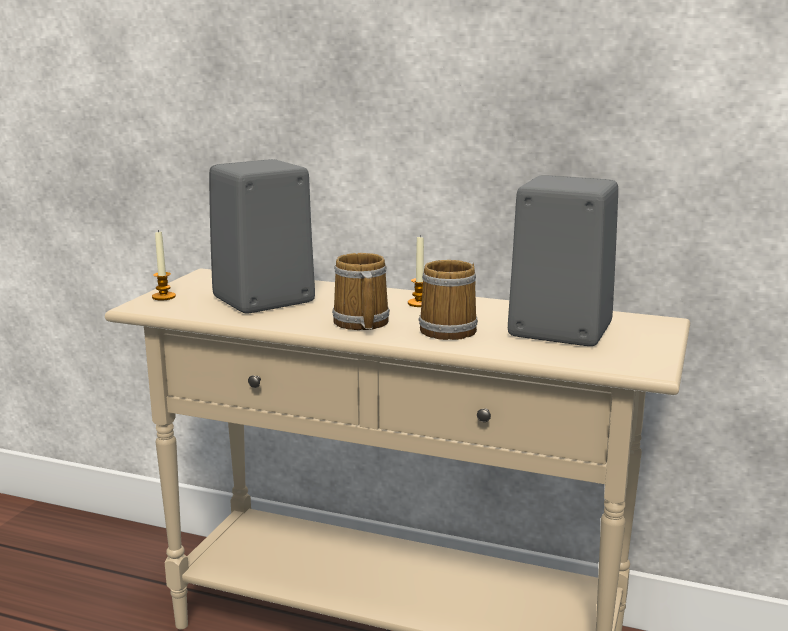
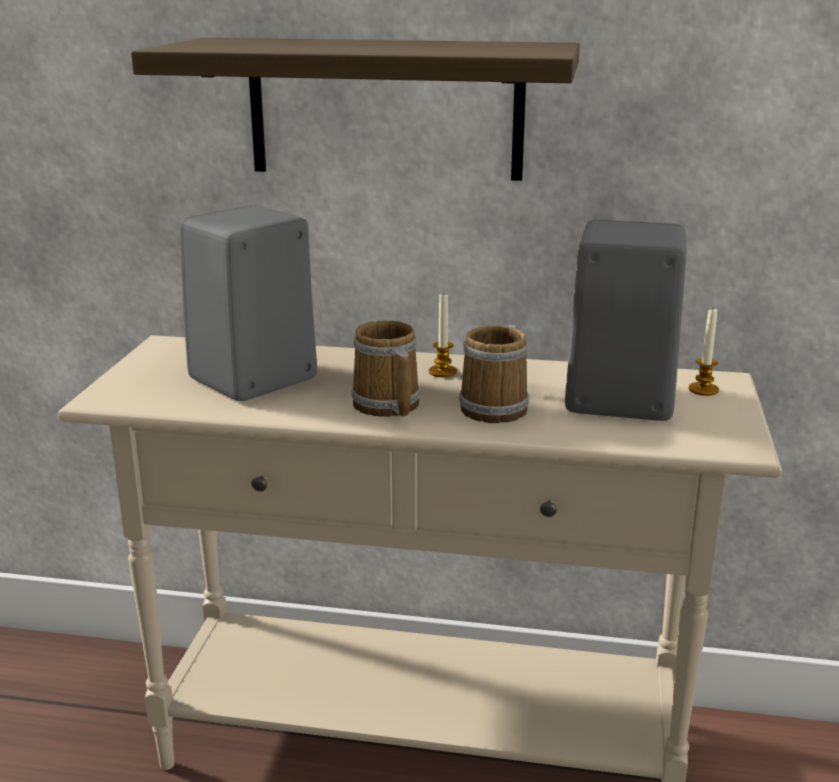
camera: 10 degrees left, 5 degrees up
(163, 297) = (125, 382): candle -> candle (703, 390)
(385, 86) = (385, 109): none -> shelf

